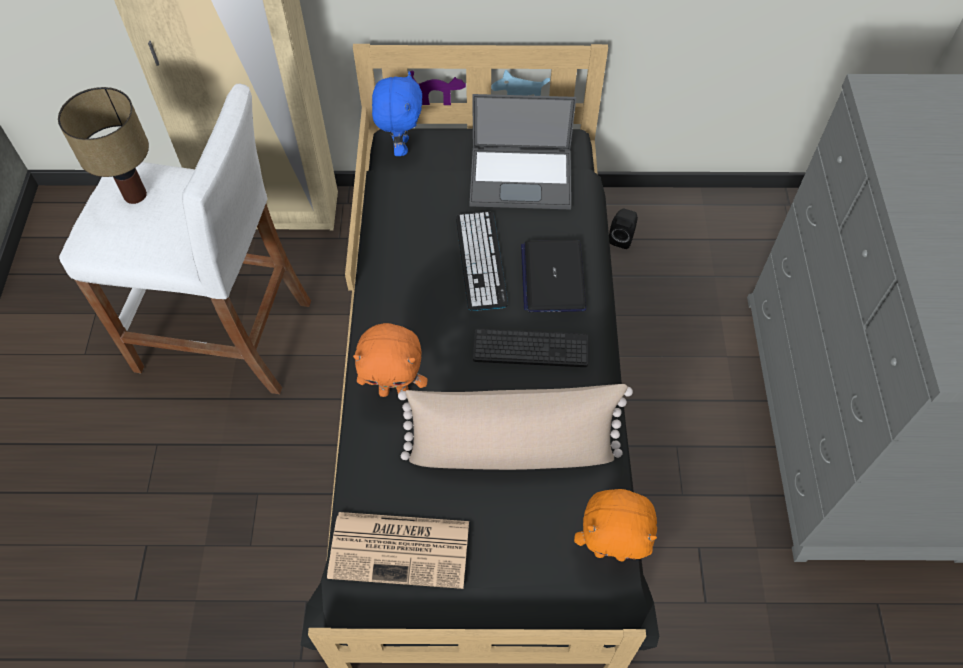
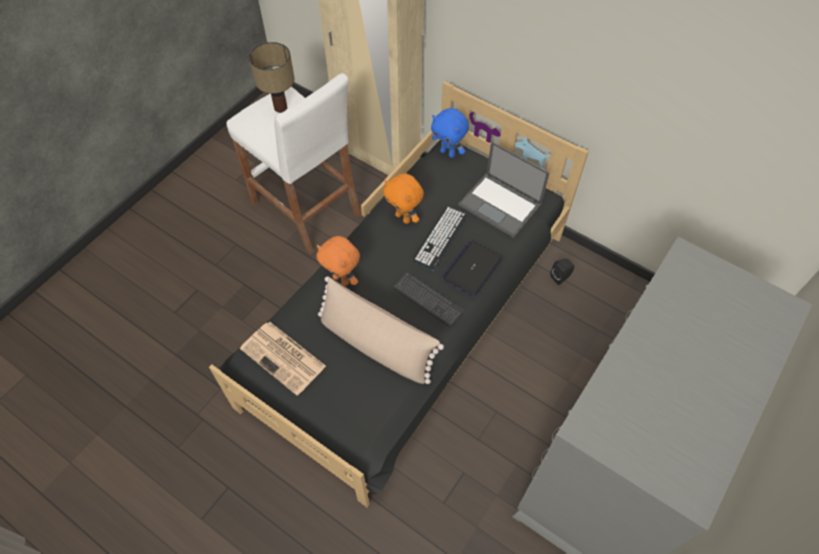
camera: 35 degrees right, 0 degrees up
(400, 146) = (448, 153): blue plush toy -> blue plush toy turned 90 degrees clockwise
(610, 551) = (383, 427): orange plush toy -> orange plush toy (404, 217)

